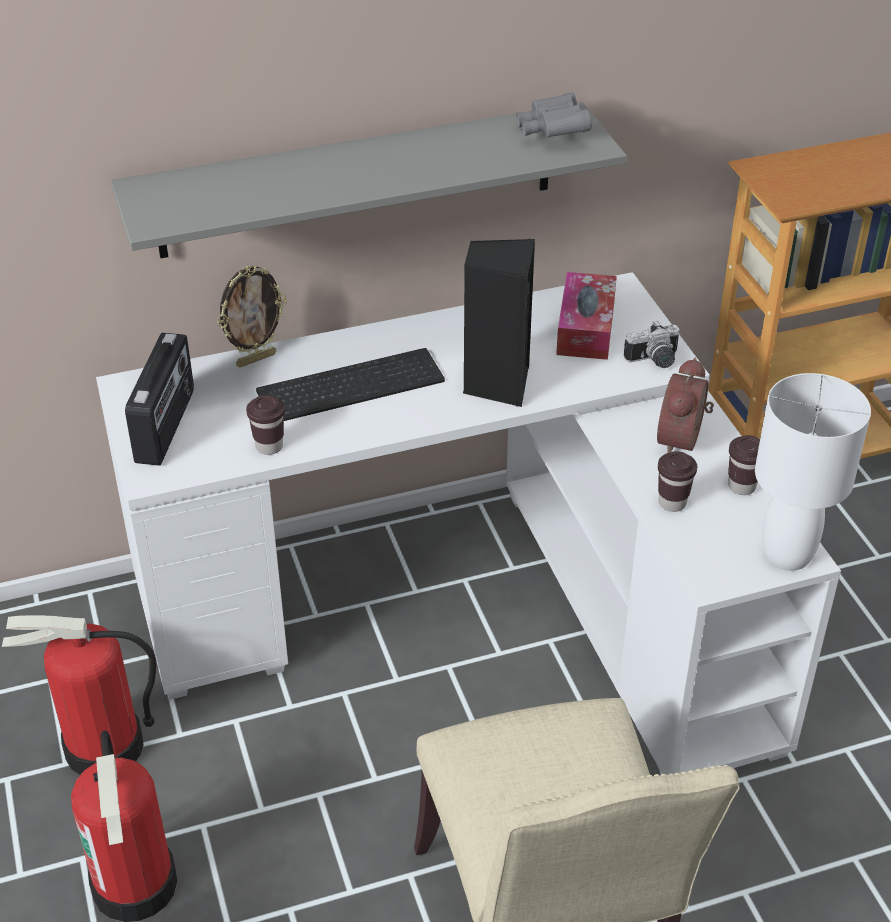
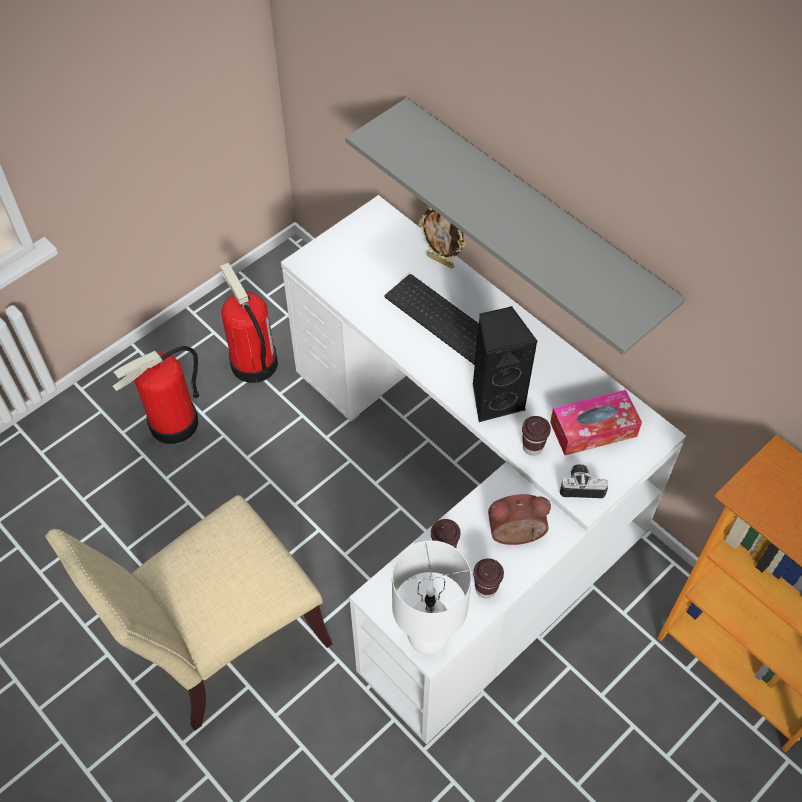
camera: 65 degrees right, 15 degrees up
(167, 426) = (352, 248): radio -> none
(269, 446) = (362, 305): brown cup -> brown cup (532, 447)
(552, 132) = (624, 294): grey binoculars -> none
(654, 361) = (581, 485): camera -> camera turned 135 degrees clockwise

